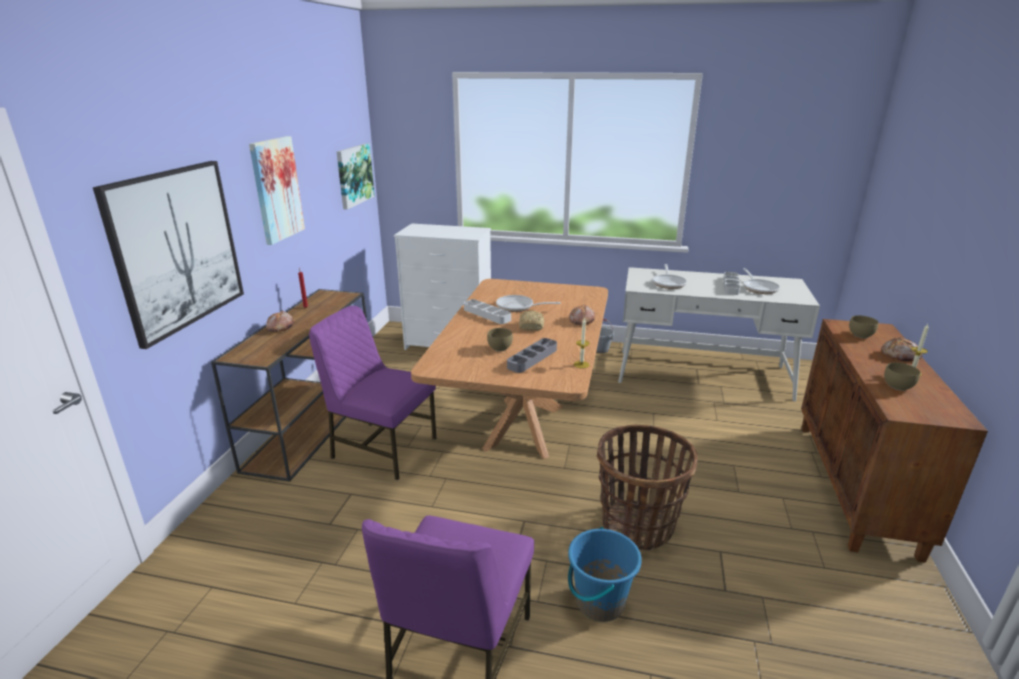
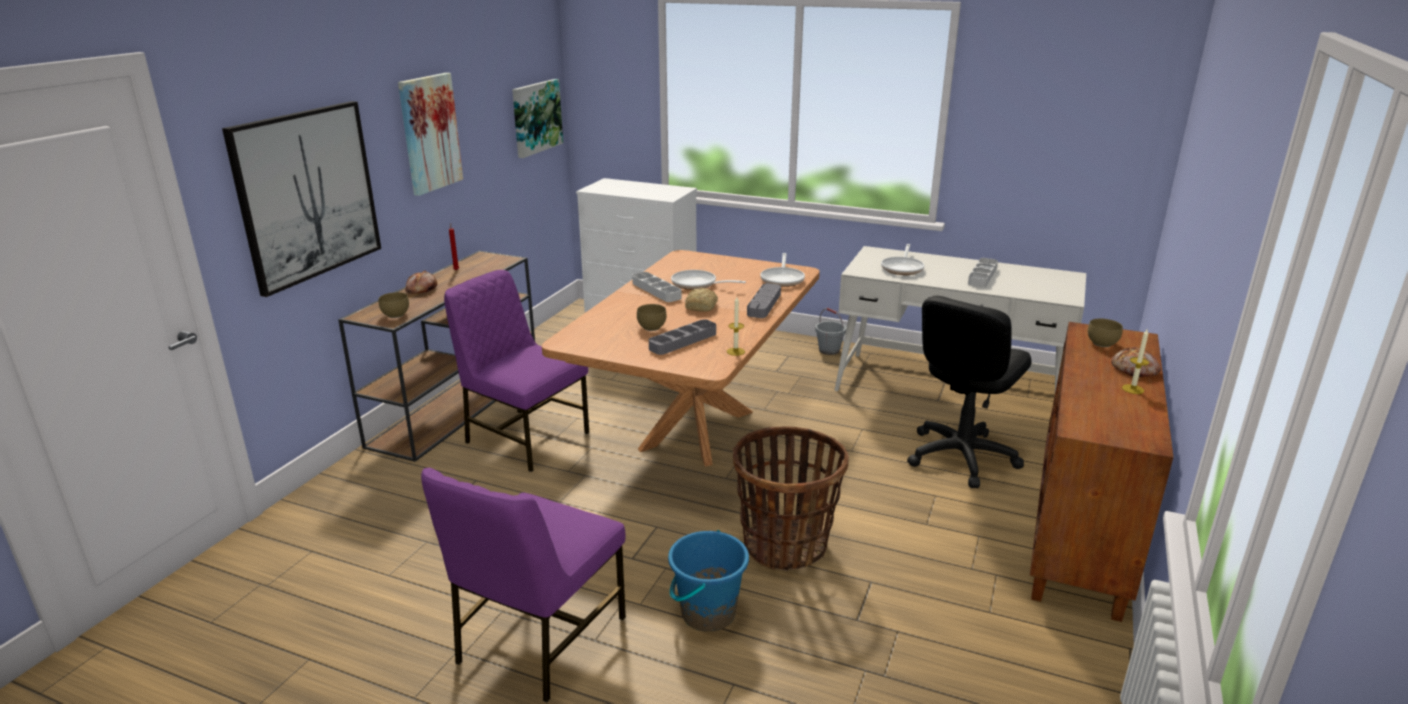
camera: 10 degrees right, 0 degrees up
(581, 320) = (764, 304): bread -> grey tray
(737, 429) = (960, 457): none -> black office chair
(759, 288) = (1018, 281): frying pan -> frying pan (782, 279)
(896, 386) = (1099, 402): brown bowl -> brown bowl (394, 315)

